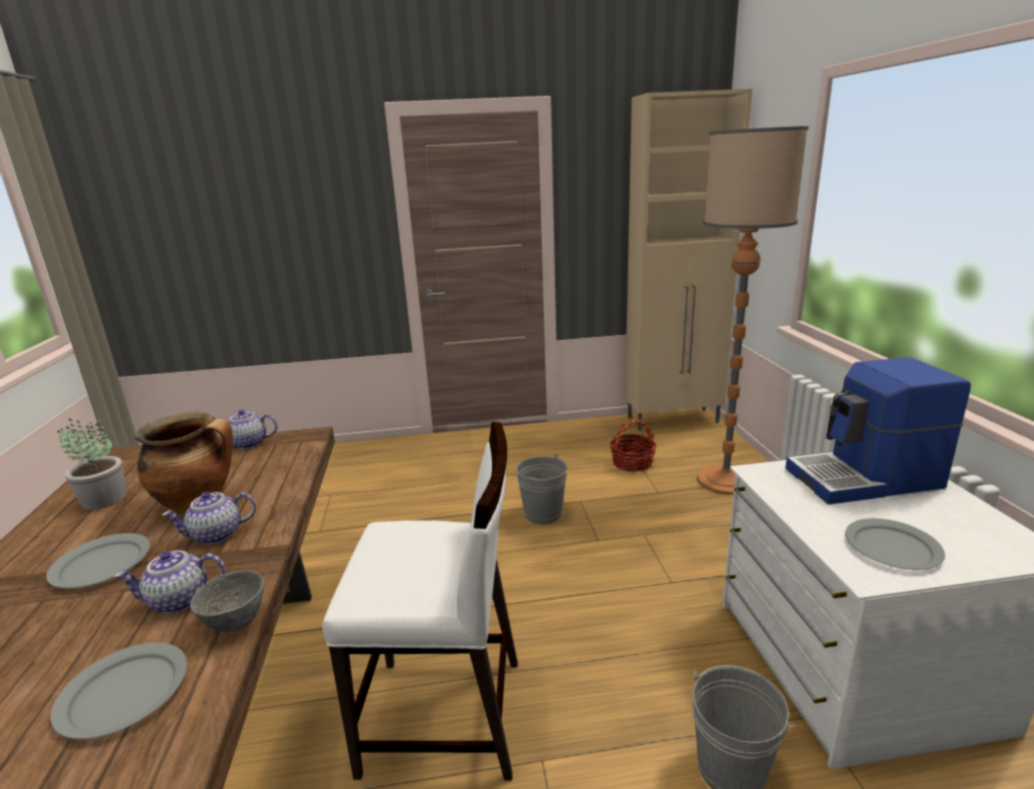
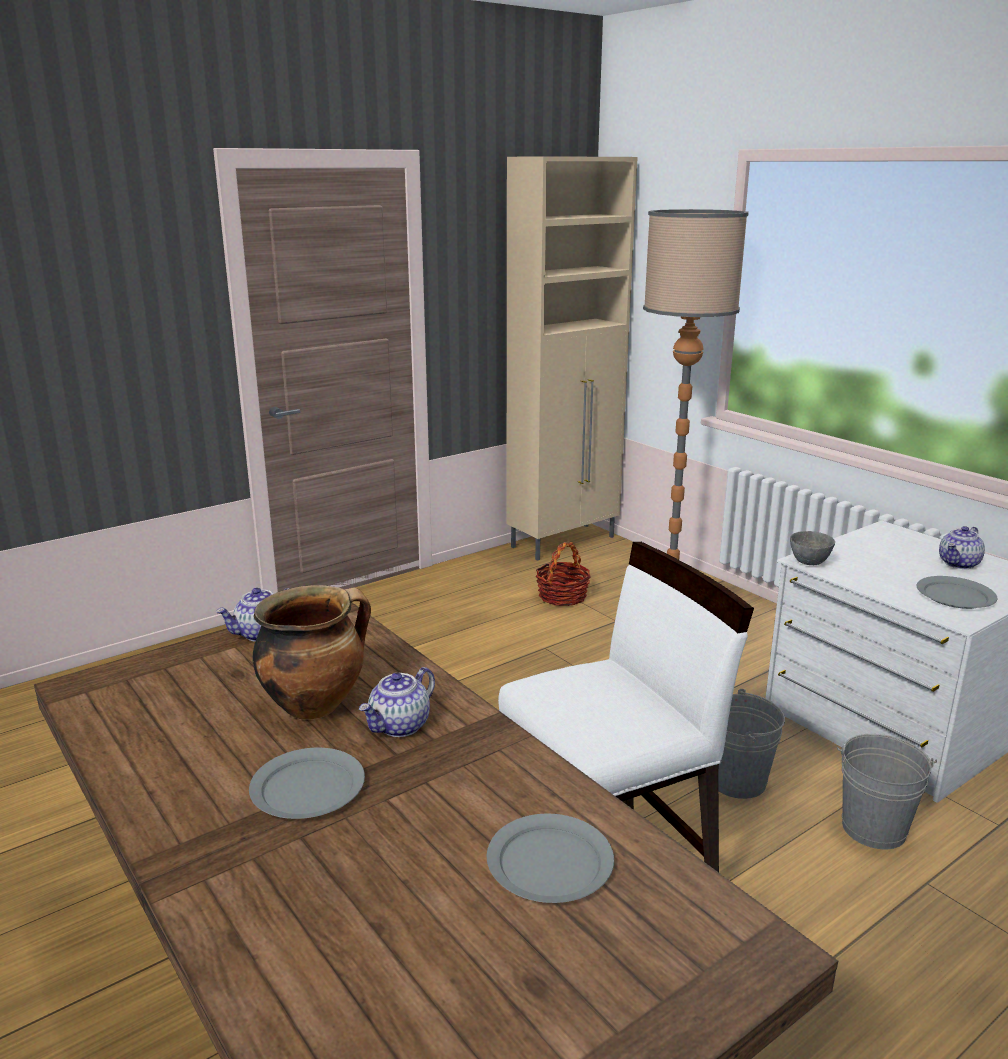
camera: 30 degrees left, 0 degrees up
(103, 499) = (168, 733): potted plant -> none
(178, 600) = (468, 787): teapot -> teapot (959, 564)
(237, 623) = (563, 783): grey bowl -> grey bowl (810, 563)
(543, 513) = (516, 670): grey bucket -> grey bucket (737, 781)
(865, 479) = (887, 549): coffee machine -> none

